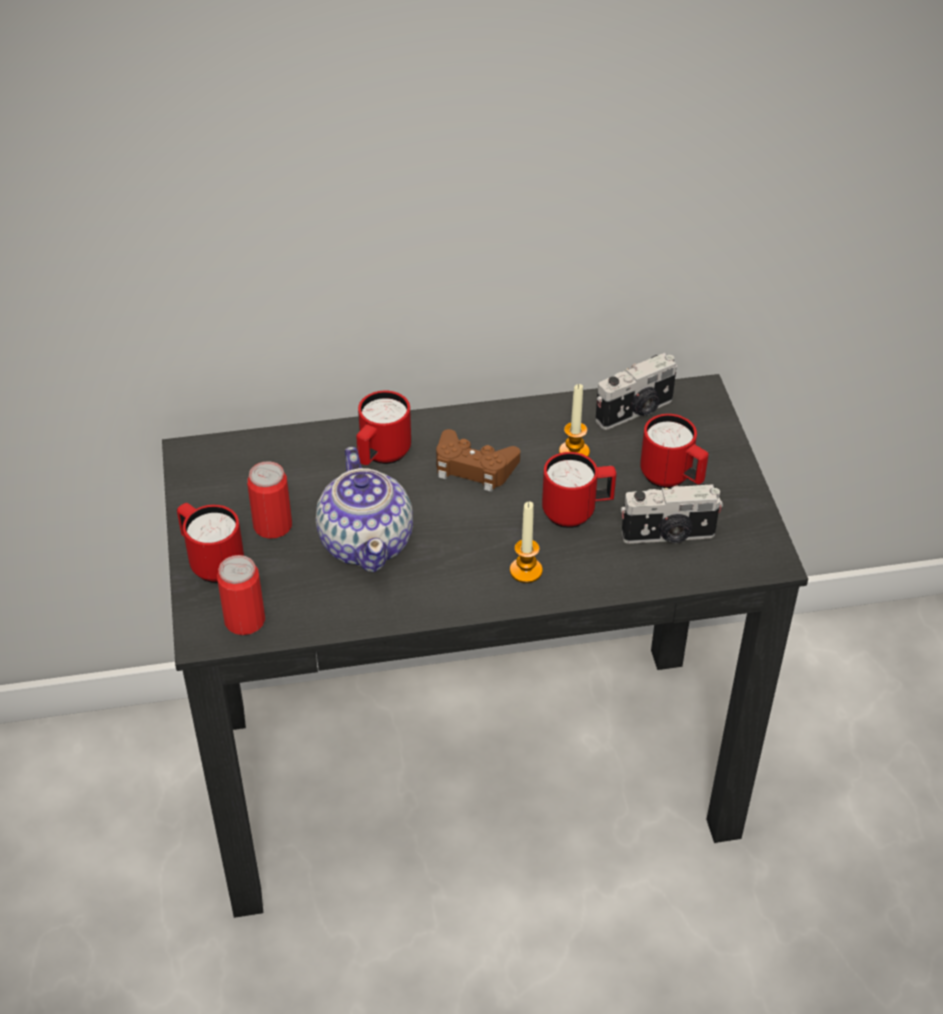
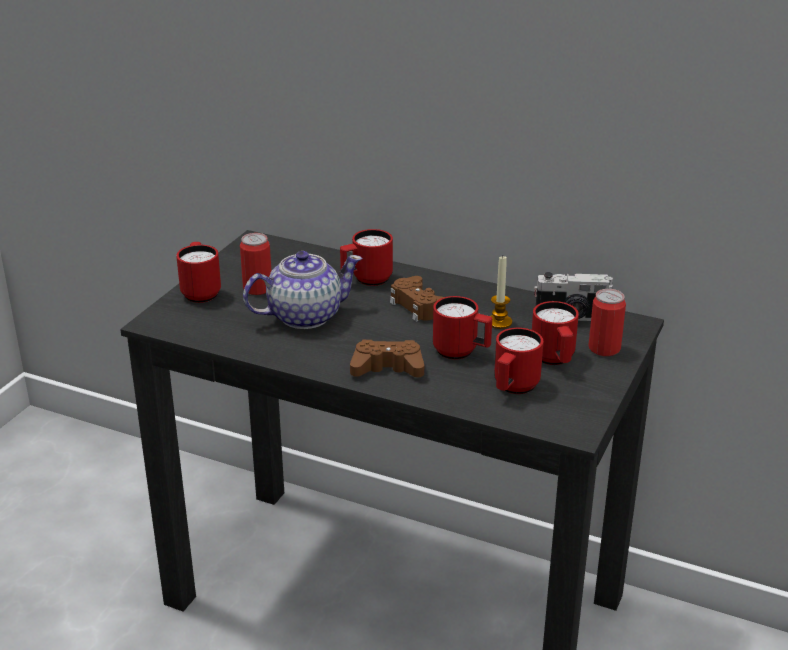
camera: 35 degrees right, 15 degrees down
(245, 620) = (183, 324): can -> can (604, 348)
(367, 542) = (304, 316): teapot -> teapot turned 135 degrees counterclockwise
(526, 571) = (387, 368): candle -> brown game controller
(668, 536) = (513, 388): camera -> red mug

